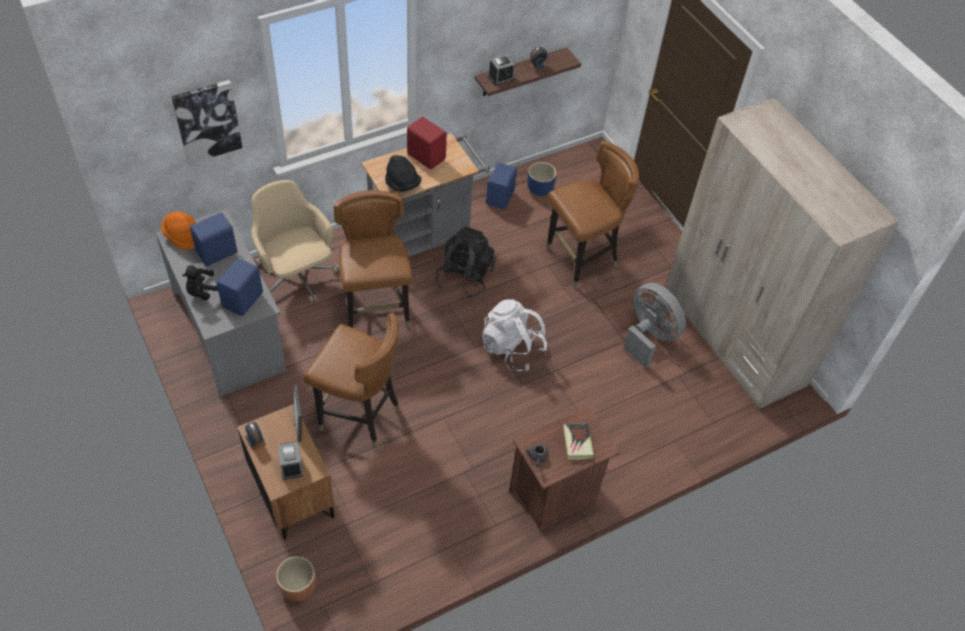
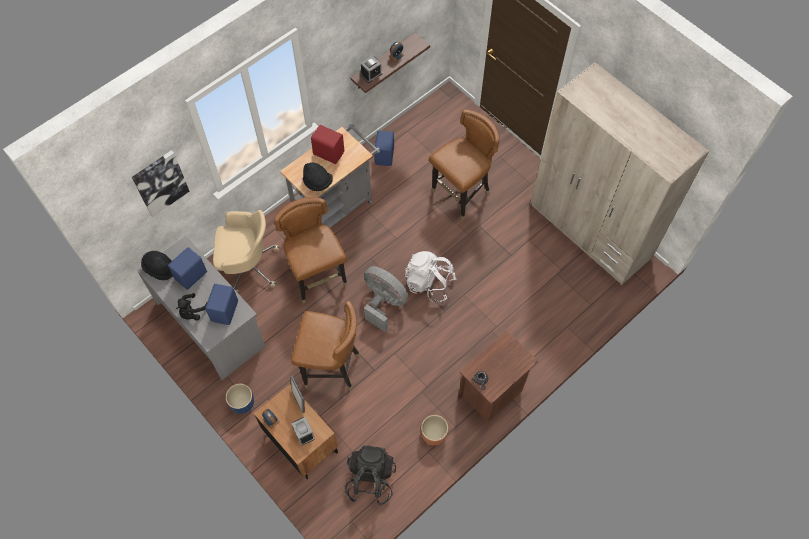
camera: 10 degrees left, 10 degrees up
(183, 236) = (160, 268): orange hat -> black hat
(296, 278) = (248, 266): beige office chair -> beige office chair turned 135 degrees clockwise
(298, 587) = (328, 512): brown planter -> brown planter (433, 435)
(464, 277) = (376, 232): black backpack -> black backpack (371, 479)
(540, 189) = (413, 140): blue planter -> blue planter (243, 403)
(577, 443) = (506, 361): book -> none
(649, 336) = (528, 246): grey fan -> grey fan (383, 303)

